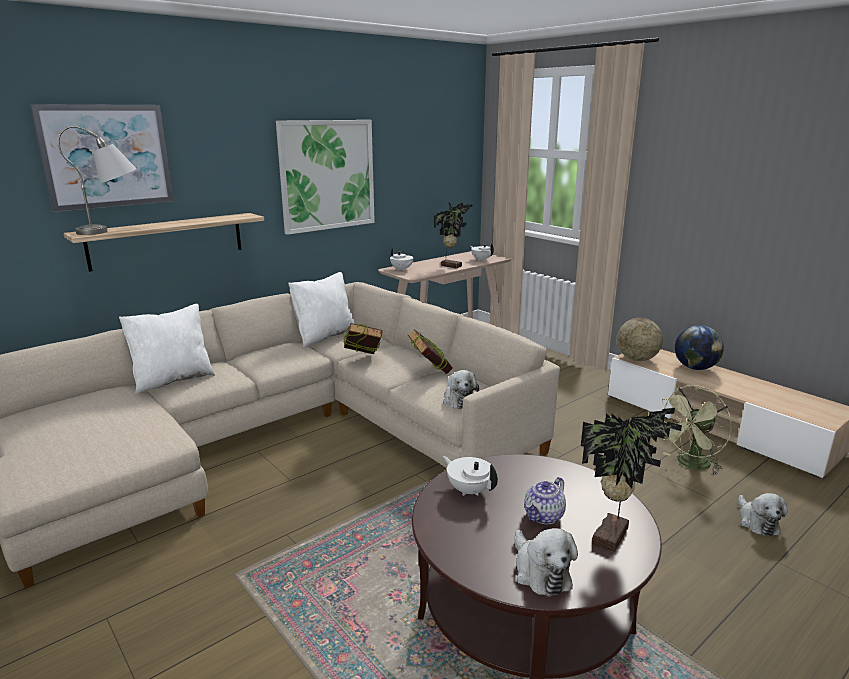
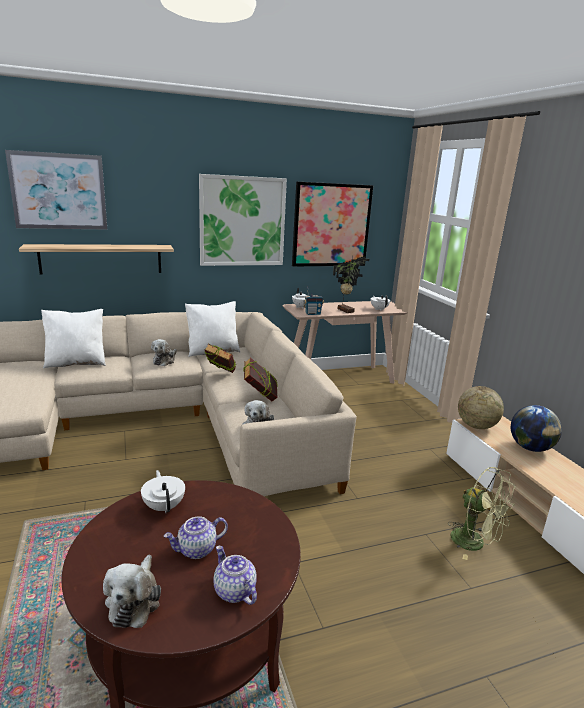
camera: 20 degrees right, 0 degrees up
(113, 231) = (53, 246): grey table lamp -> none
(418, 171) = (331, 225): none -> picture
(422, 274) = (312, 314): none -> radio
(613, 537) = (234, 591): potted plant -> teapot
(690, 465) = (475, 543): green fan -> green fan turned 120 degrees counterclockwise
(757, 522) = (498, 625): plush toy -> plush toy (165, 360)

